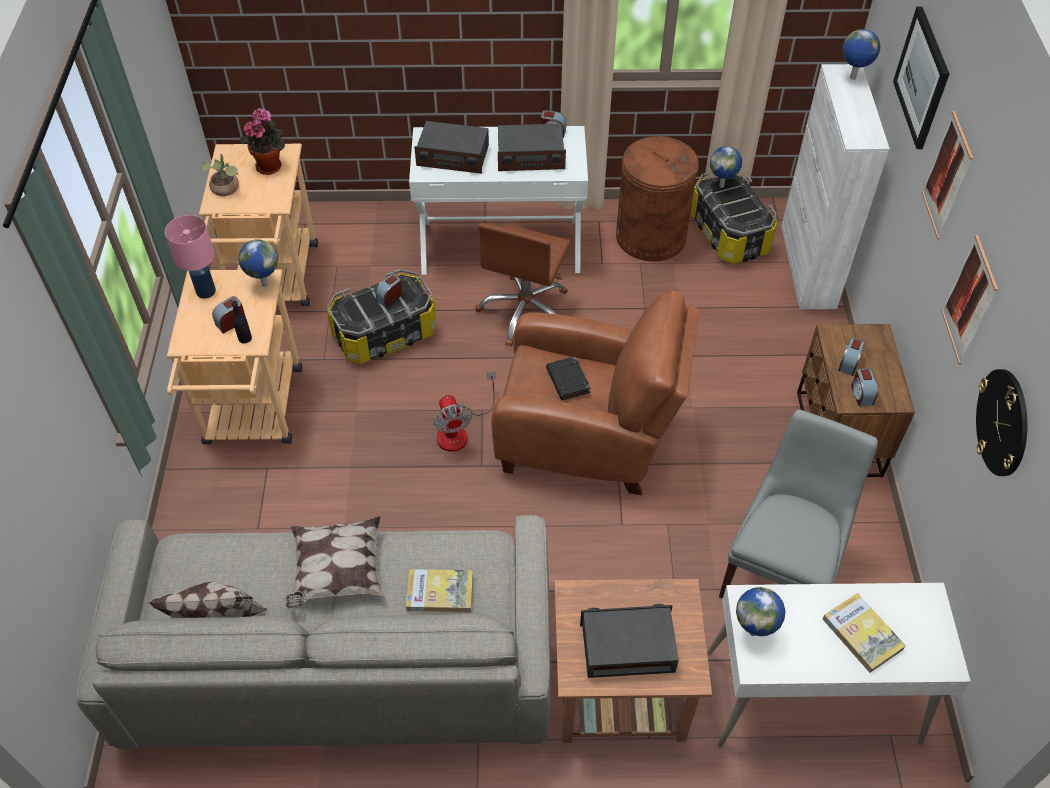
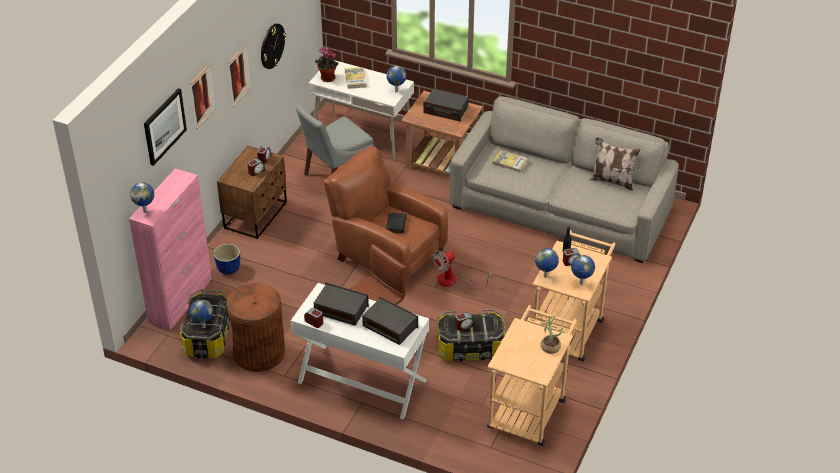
camera: 155 degrees left, 10 degrees down
(206, 291) = (581, 283): pink table lamp -> globe
(270, 165) = (514, 354): potted plant -> potted plant (326, 78)
(337, 572) = (553, 186): pillow -> none
(459, 430) = (454, 281): fan -> fan turned 135 degrees counterclockwise
(791, 330) = (228, 269): none -> planter
(808, 266) = (181, 300): white cabinet -> pink cabinet

